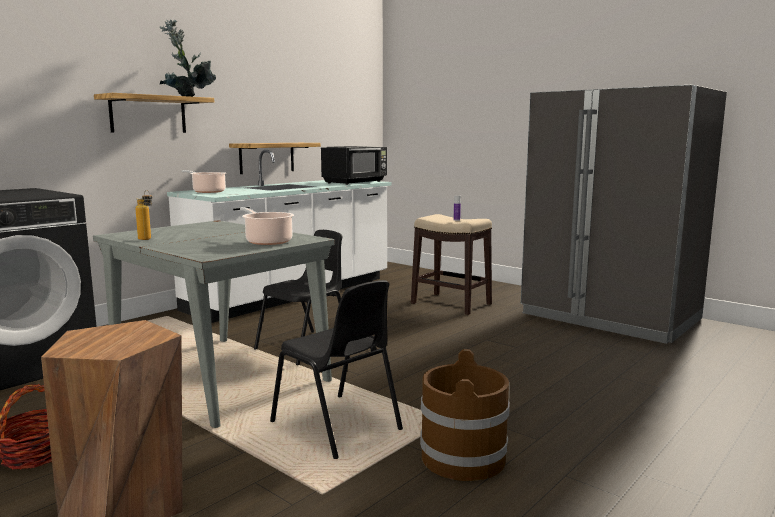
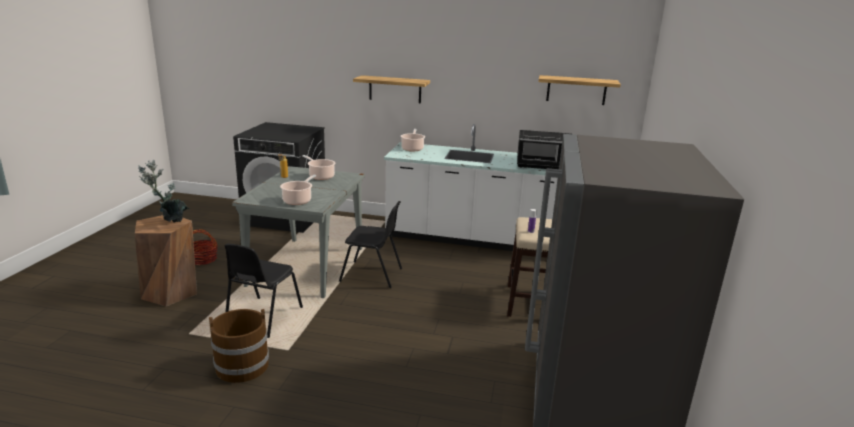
camera: 60 degrees right, 10 degrees up
(185, 230) = (320, 176): none -> cooking pot
(187, 96) = (411, 81): potted plant -> potted plant (170, 223)
(267, 157) = (490, 128): shelf -> shelf (576, 90)

